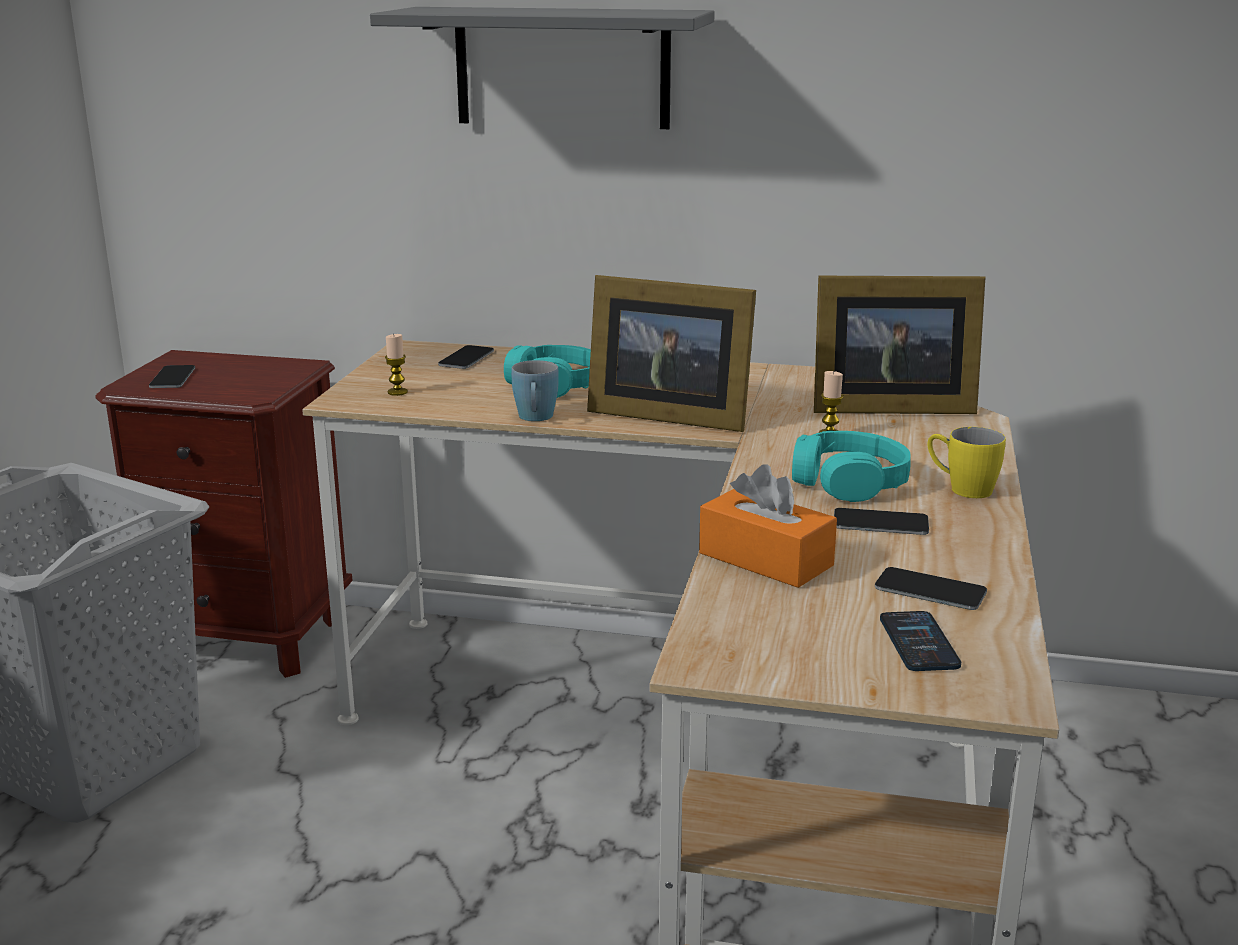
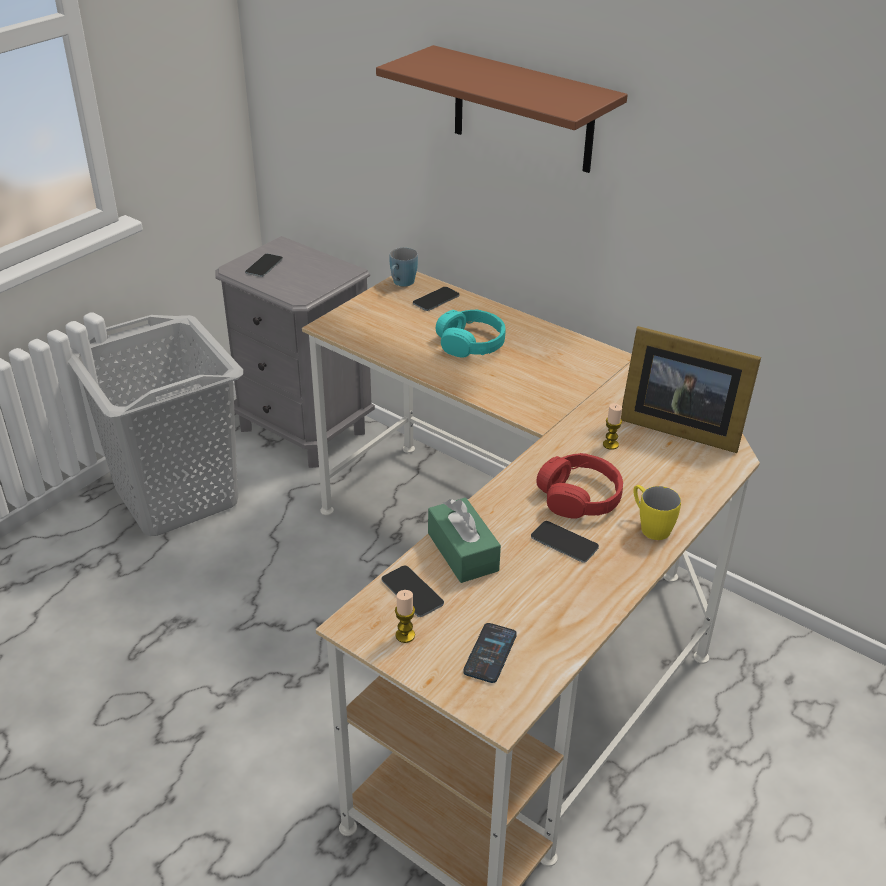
camera: 25 degrees right, 15 degrees up
(247, 638) = (303, 430): brown nightstand -> grey nightstand
(397, 392) = (367, 325): candle -> candle (405, 635)
(535, 418) = (431, 375): blue mug -> blue mug (401, 284)
(562, 68) = (523, 110): grey shelf -> brown shelf
(665, 414) = (518, 393): picture frame -> none
(765, 559) = (463, 552): orange tissue box -> green tissue box
(848, 482) = (579, 497): turquoise headphones -> red headphones
(930, 590) = (539, 612): phone -> phone (412, 591)

